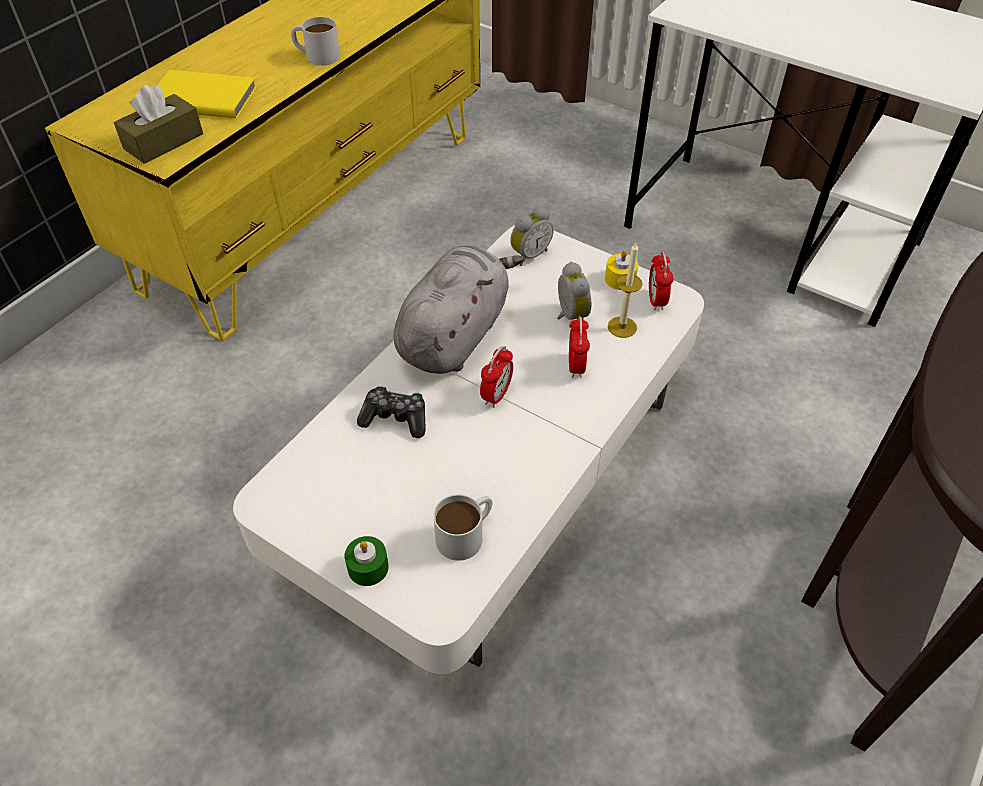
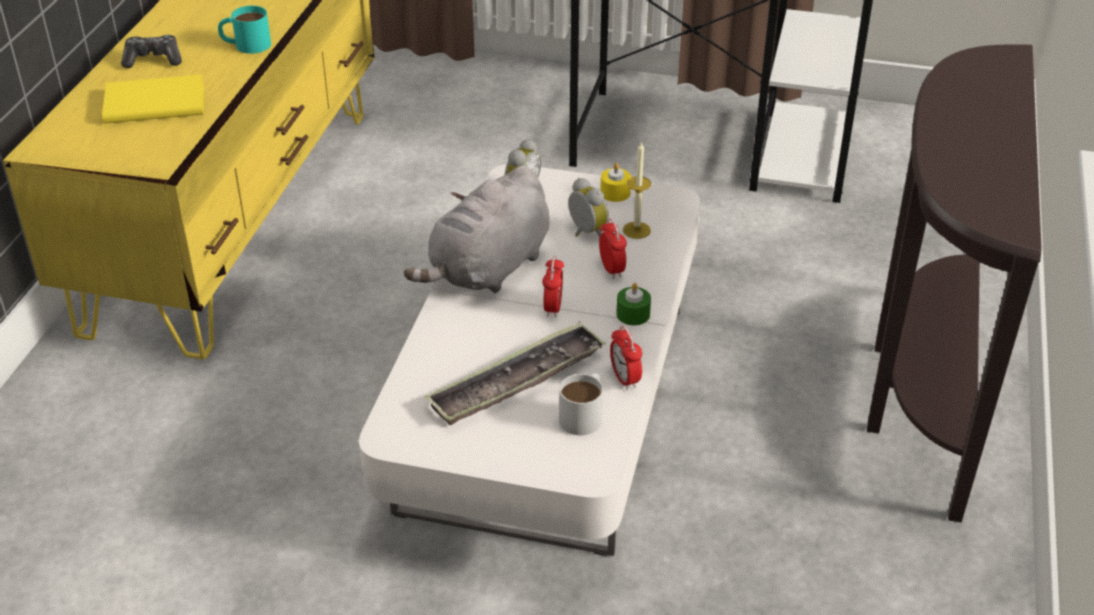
camera: 20 degrees left, 10 degrees down
(163, 141) = (142, 148): brown tissue box -> none
(316, 55) = (246, 45): white mug -> turquoise mug
(368, 567) = (512, 459): green candle -> green candle (633, 314)
(395, 418) = (471, 346): game controller -> game controller (153, 59)
(418, 472) = (516, 381): none -> tray
(455, 334) = (488, 269): grey plush toy -> grey plush toy turned 150 degrees counterclockwise
(656, 300) = (656, 203): alarm clock -> alarm clock (625, 379)

